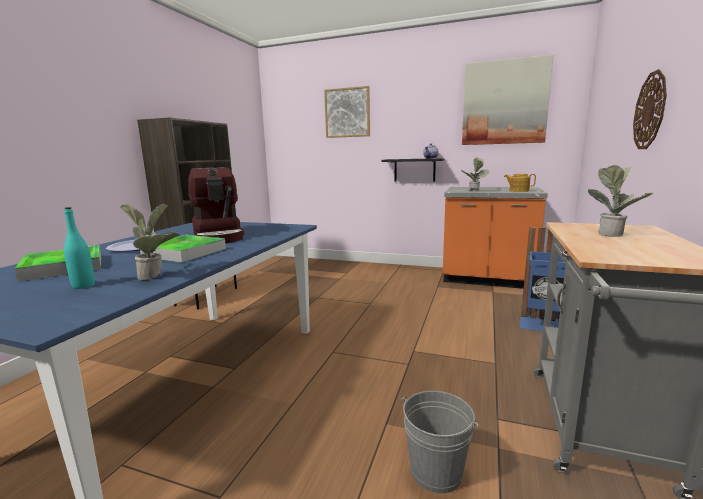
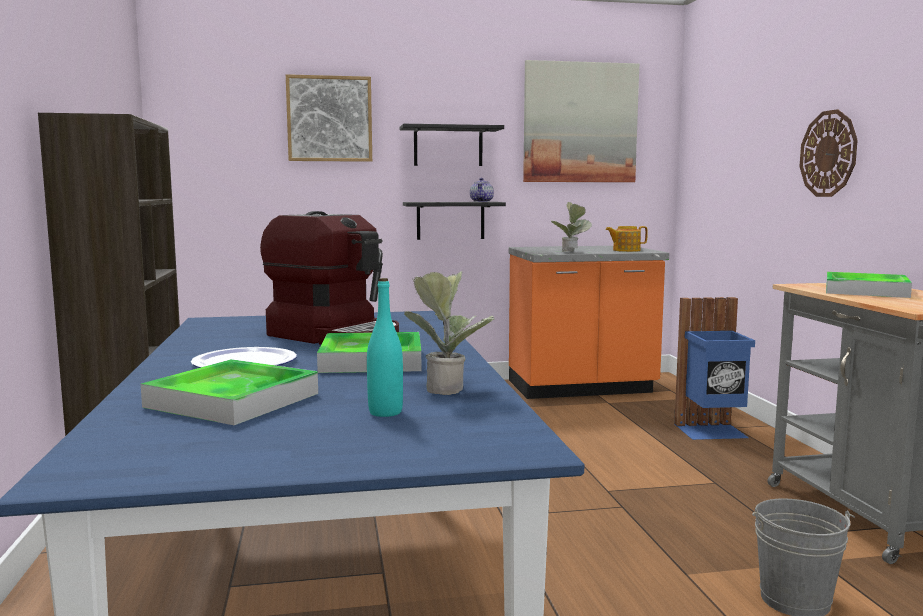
camera: 30 degrees left, 5 degrees down
(414, 124) = (448, 146): none -> black shelf
(611, 234) = (865, 291): potted plant -> tray

